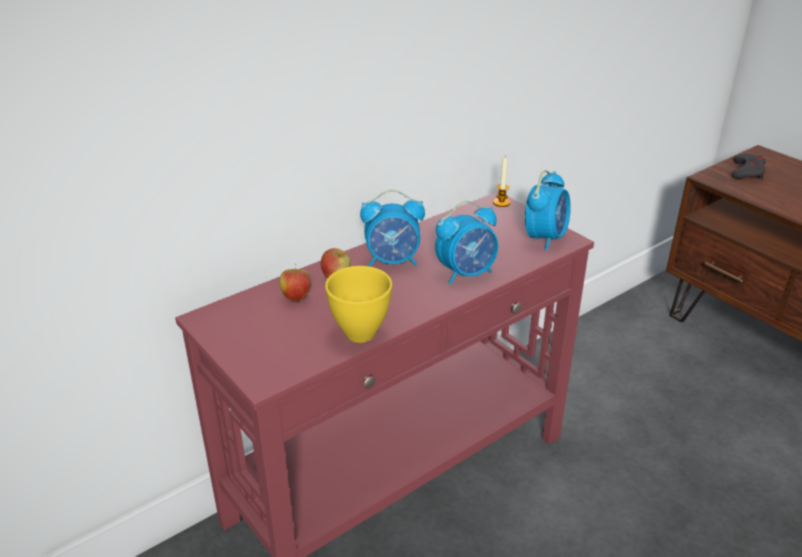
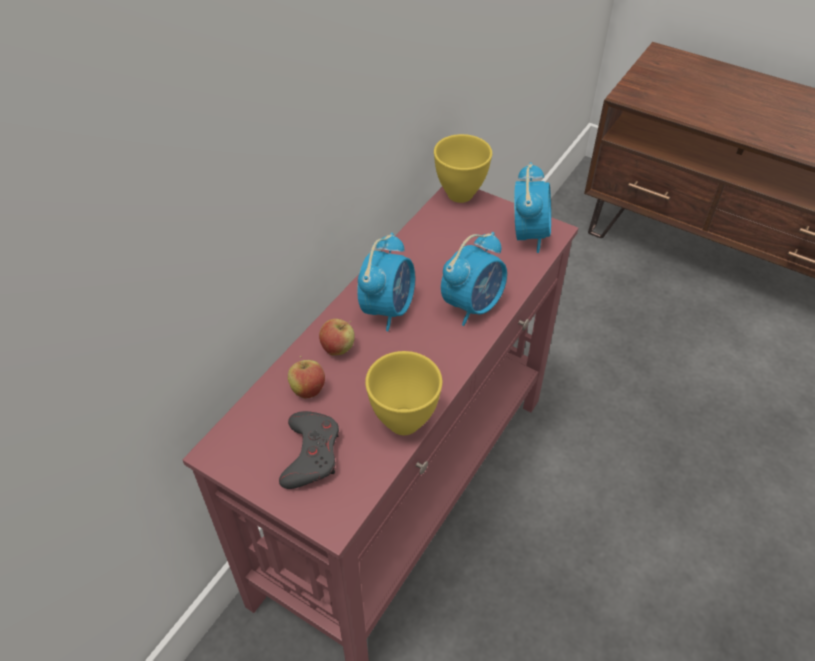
camera: 20 degrees left, 15 degrees up
(393, 261) = (388, 309): alarm clock -> alarm clock turned 45 degrees counterclockwise
(501, 203) = (461, 195): candle -> yellow bowl
(747, 171) = (657, 80): grey game controller -> grey game controller (311, 453)

